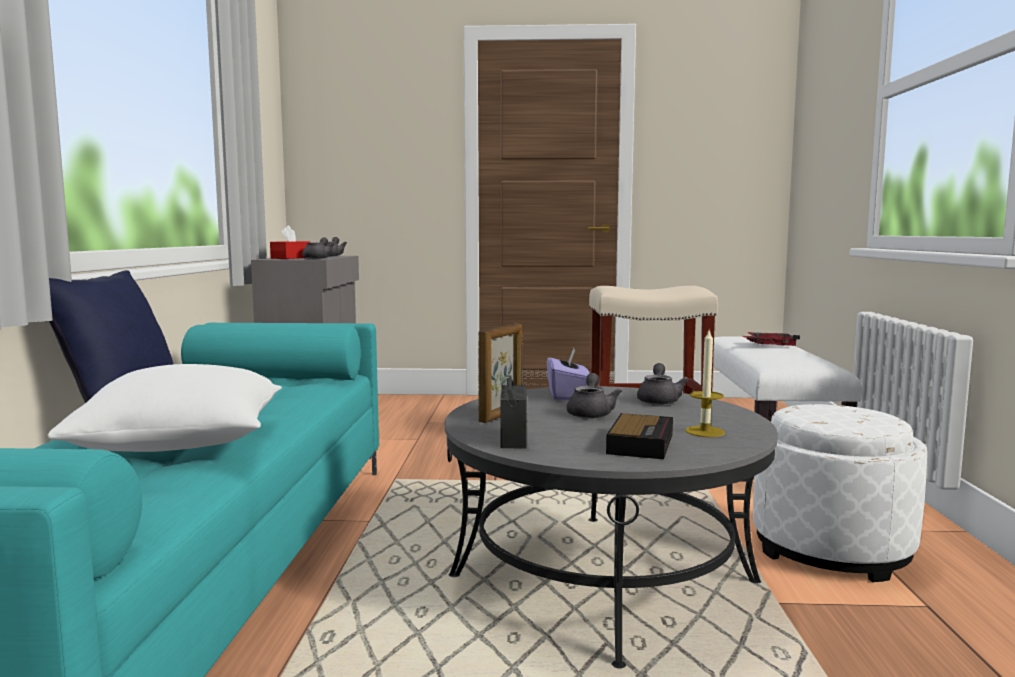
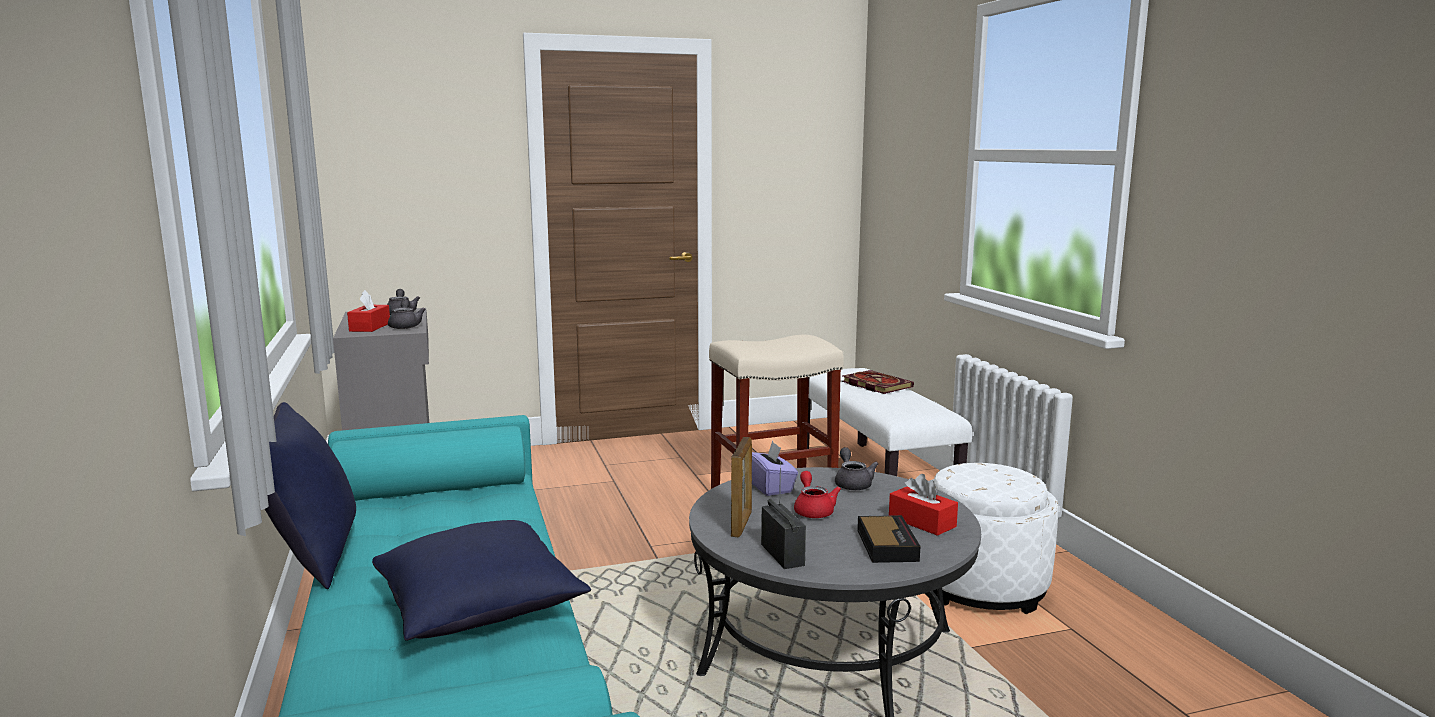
camera: 20 degrees left, 5 degrees up
(184, 445) = (480, 610): white pillow -> blue pillow
(591, 413) = (813, 510): grey teapot -> red teapot
(705, 431) = (922, 522): candle -> red tissue box
(769, 345) = (874, 384): red tray -> book

